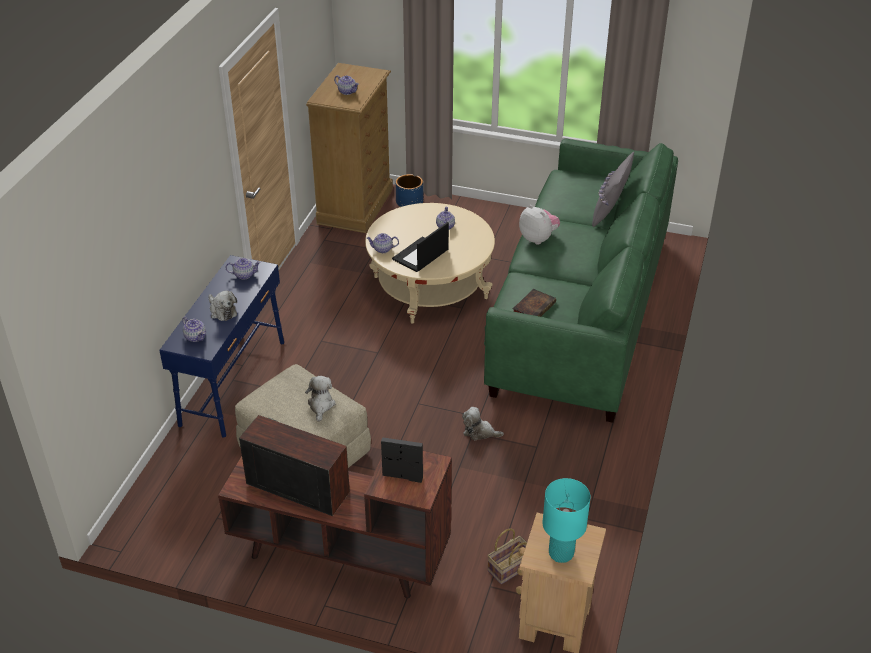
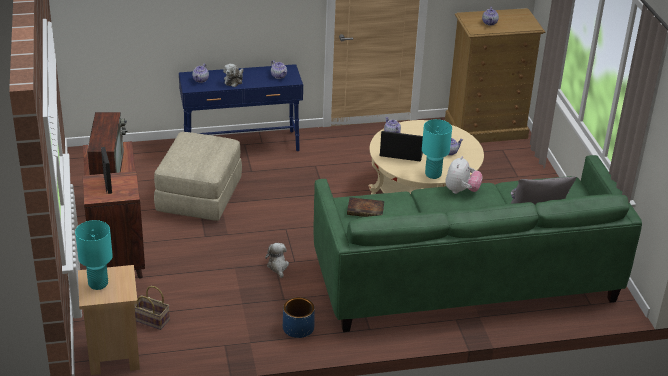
camera: 60 degrees right, 5 degrees down
(321, 405) = (201, 161): plush toy -> none
(409, 202) = (519, 151): blue planter -> blue planter (298, 328)
(477, 251) = (433, 176): none -> turquoise table lamp

